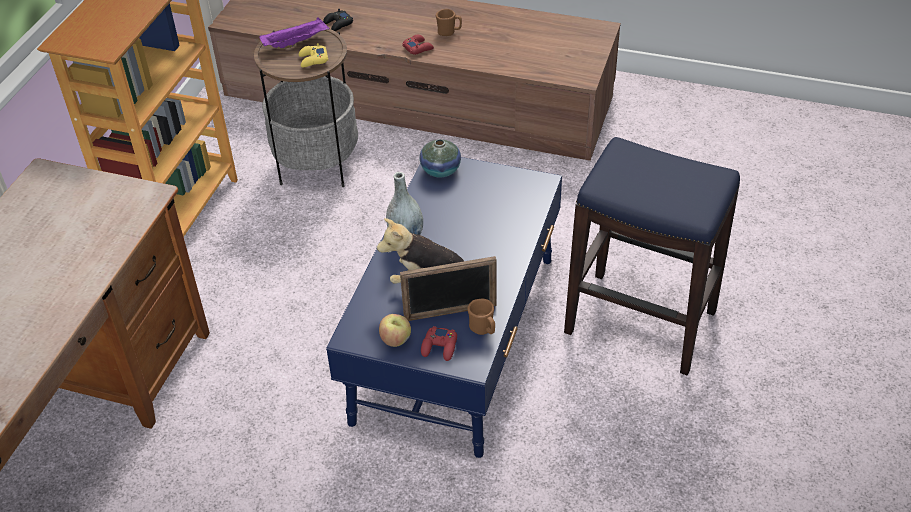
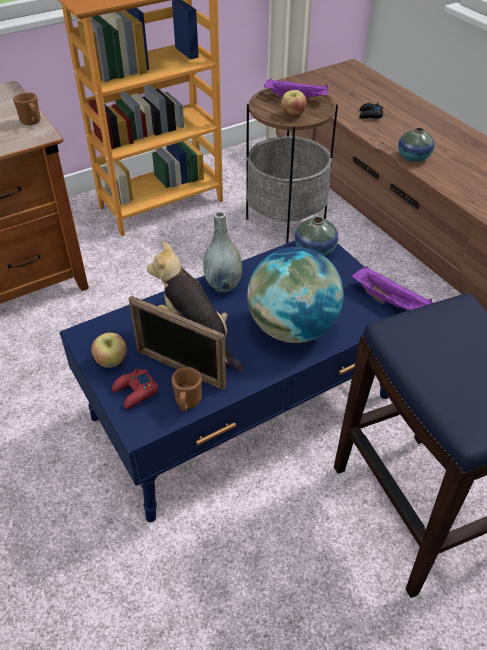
camera: 40 degrees right, 0 degrees up
(313, 60) = (293, 114): yellow game controller -> apple
(418, 48) = (413, 157): red game controller -> vase
(449, 32) = (453, 157): brown mug -> brown mug (32, 122)
(492, 236) = (293, 328): none -> globe
(535, 177) = (390, 302): none -> purple tray

